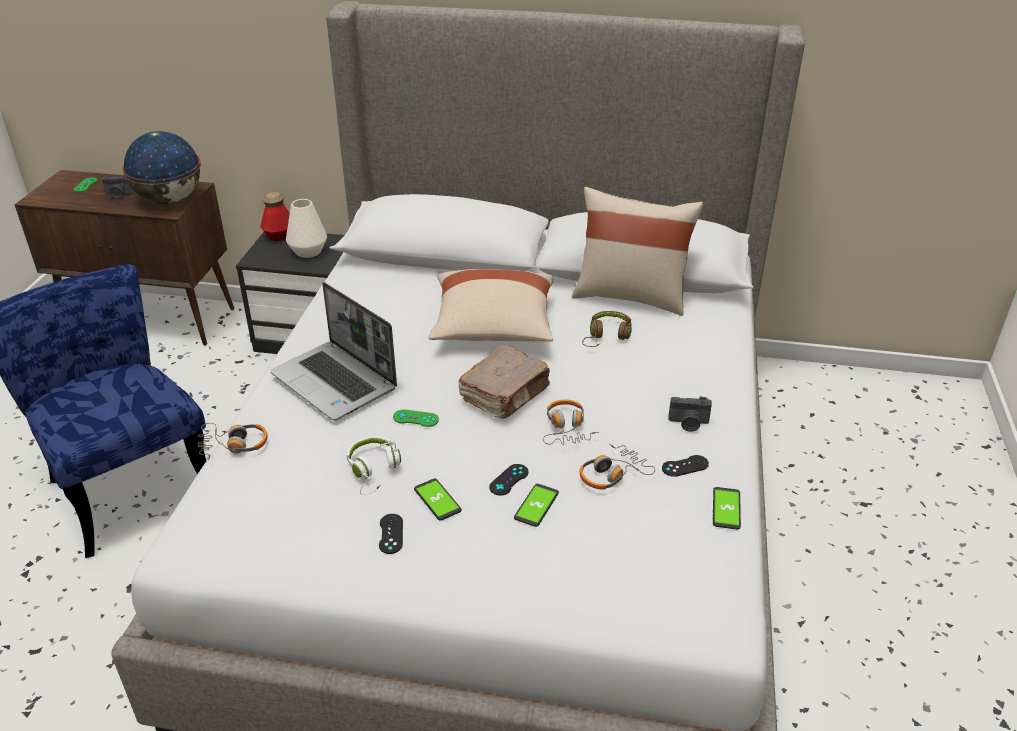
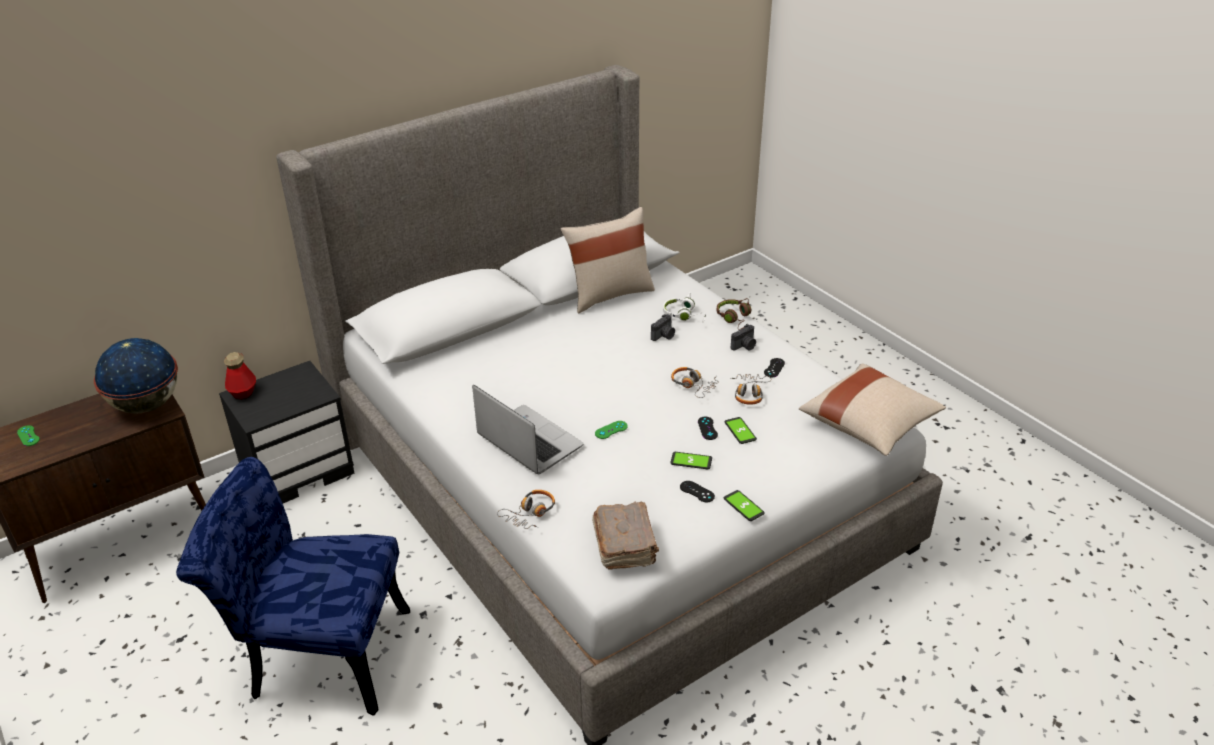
camera: 45 degrees left, 0 degrees up
(119, 195) = (84, 426): camera -> camera (664, 336)
(308, 251) = (290, 391): white vase -> none
(336, 382) = (527, 442): laptop -> laptop turned 135 degrees counterclockwise
(374, 470) = (638, 469): white headphones -> white headphones (684, 315)
(493, 327) = (562, 356): beige pillow -> beige pillow (869, 425)
(506, 394) = (635, 387): brown book -> brown book (625, 545)
(607, 336) = (633, 324): brown headphones -> brown headphones (735, 318)
(726, 509) = (819, 376): phone -> phone (743, 506)

